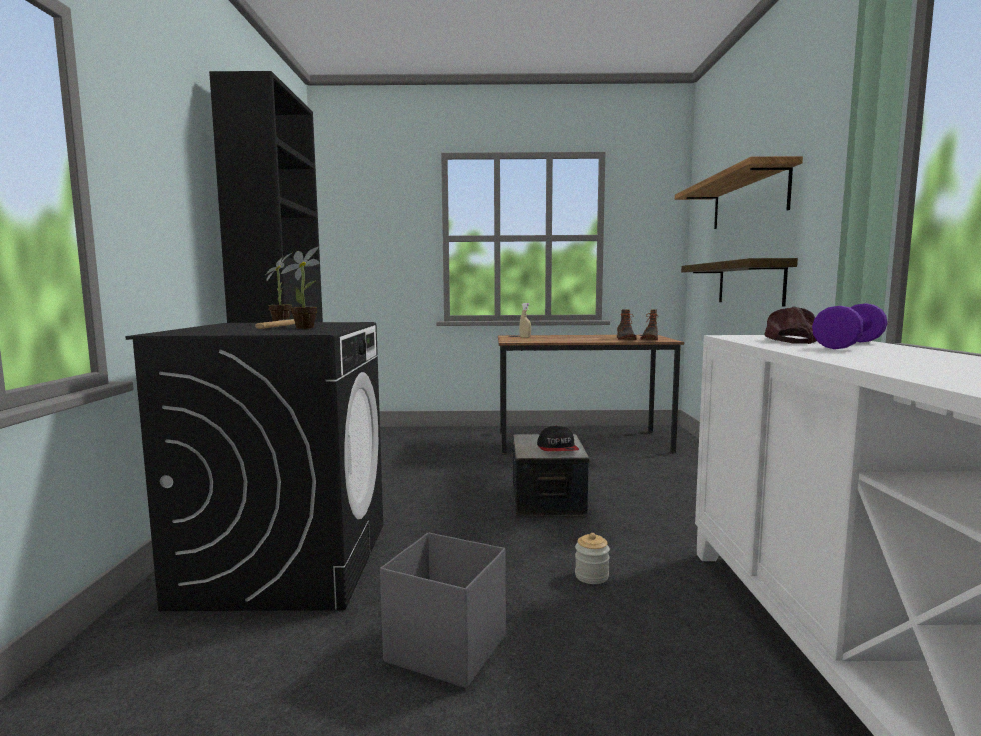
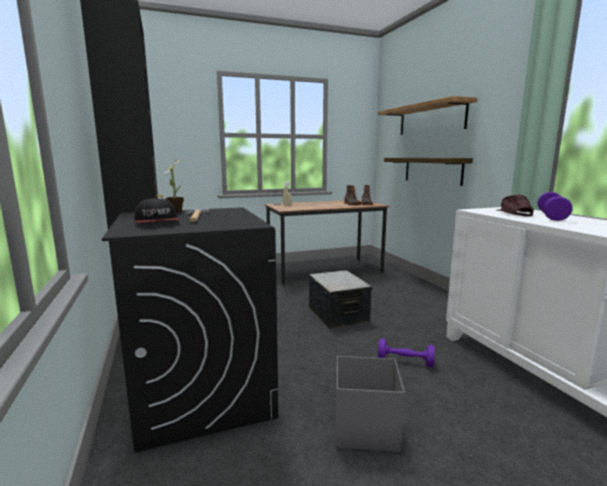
camera: 20 degrees left, 5 degrees up
(307, 327) = (222, 218): potted plant -> none
(557, 449) = (348, 282): cap -> cap (157, 222)
(591, 576) = (405, 361): jar -> purple dumbbell

